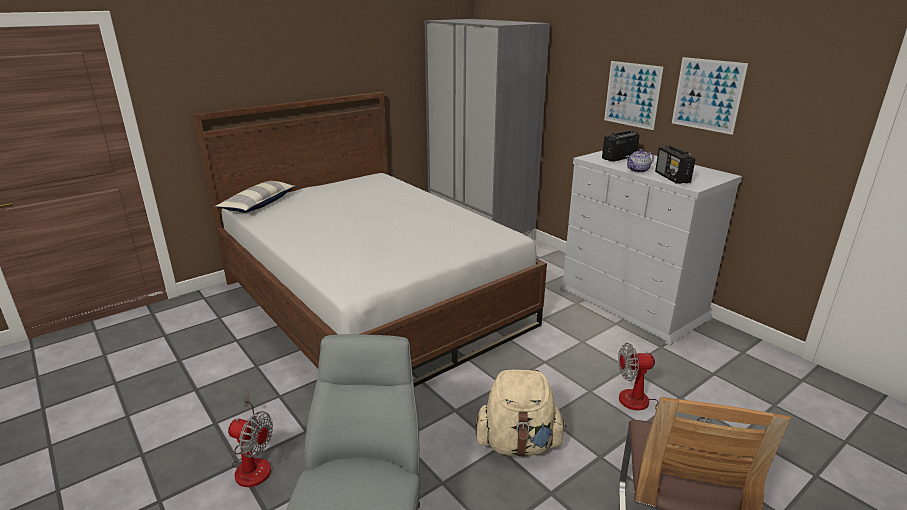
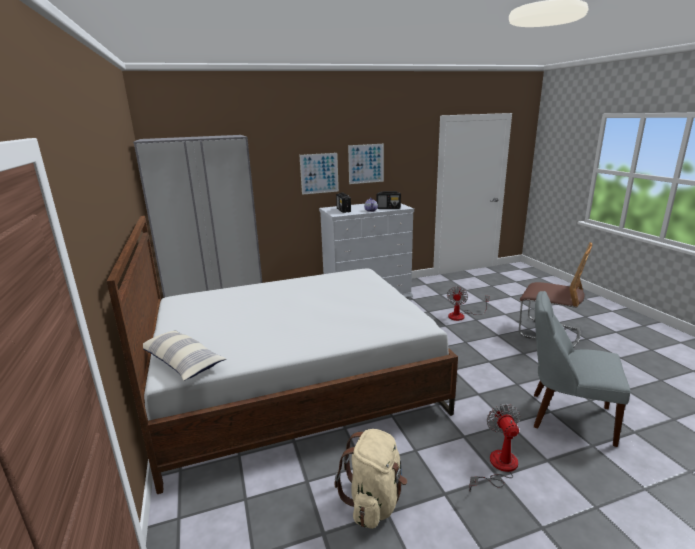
camera: 70 degrees left, 5 degrees down
(253, 463) = (498, 467): fan -> fan turned 45 degrees counterclockwise
(518, 444) = (486, 354): beige backpack -> beige backpack (374, 501)

